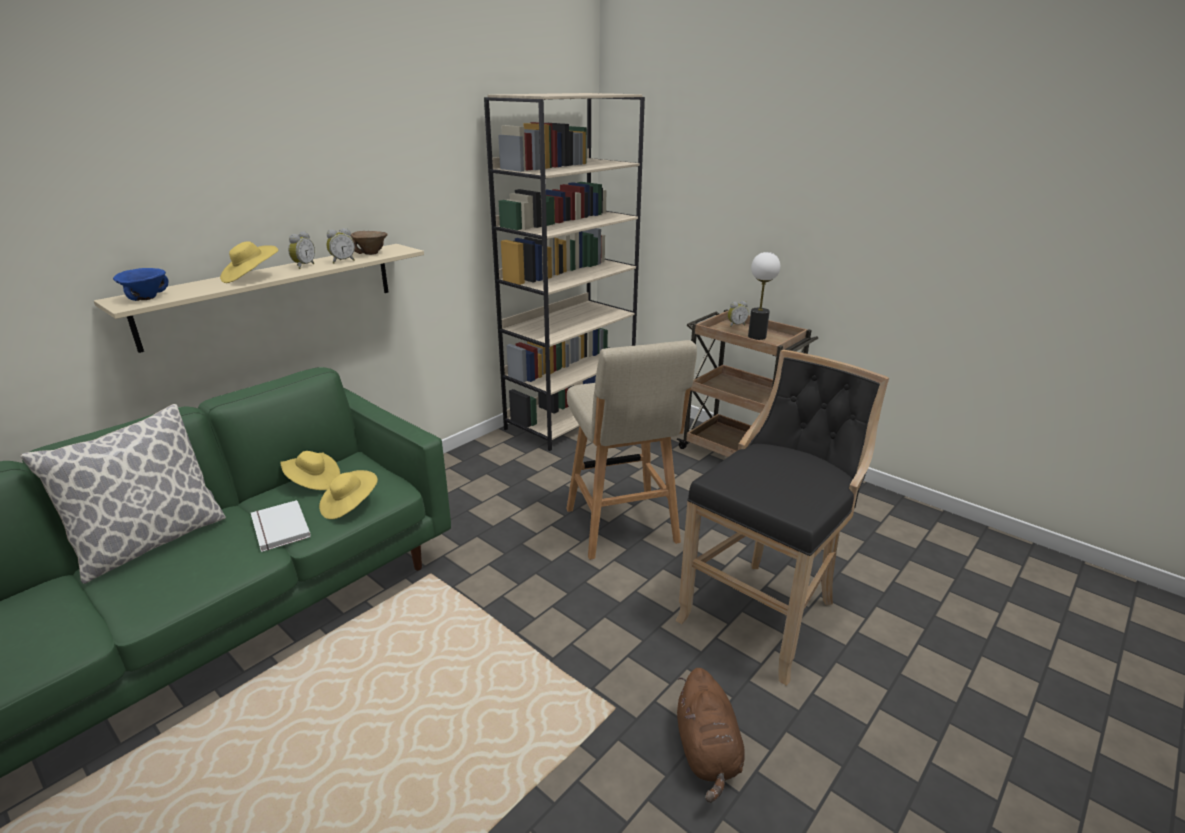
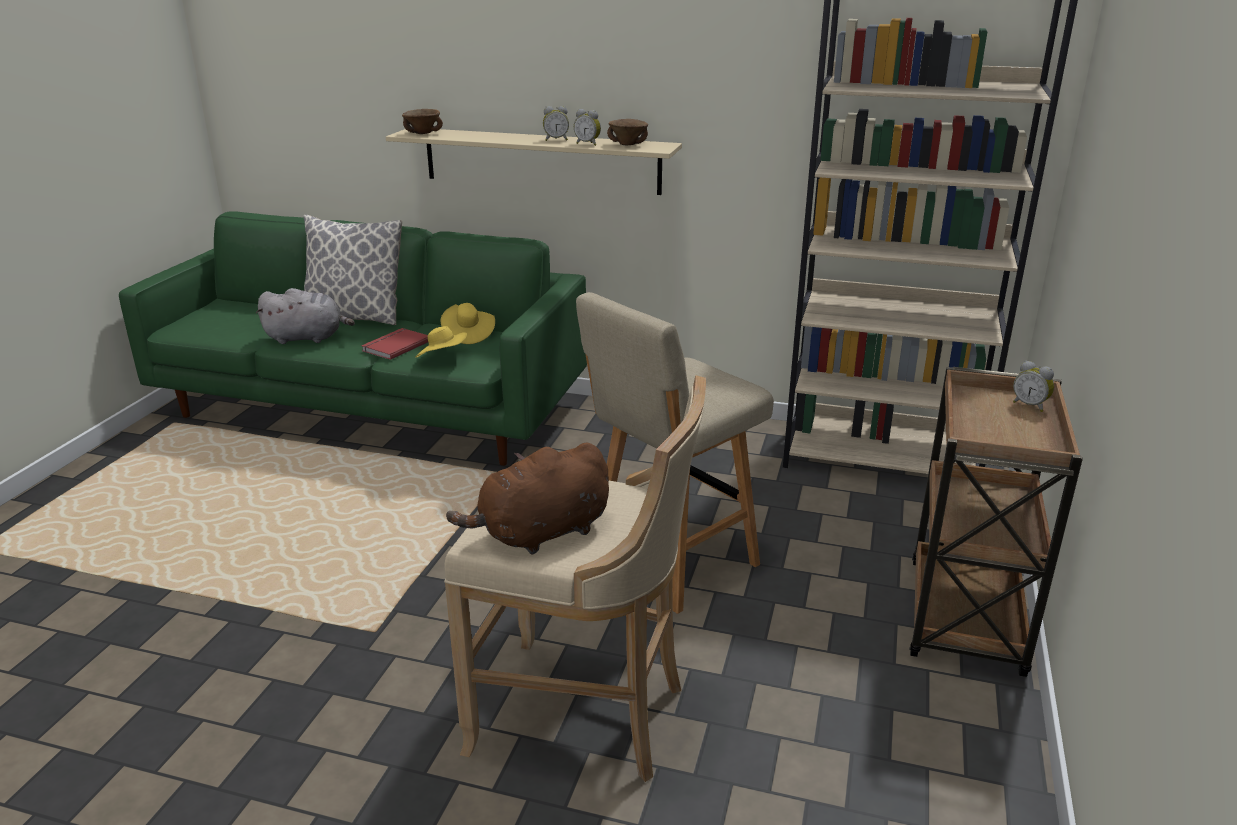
camera: 65 degrees right, 0 degrees up
(147, 298) = (423, 133): blue bowl -> brown bowl
(161, 587) = (307, 338): none -> grey plush toy
(251, 277) = (504, 138): yellow hat -> none
(278, 528) = (395, 346): white book -> red book
(707, 752) = (339, 708): brown plush toy -> brown plush toy (540, 533)
(756, 336) = (1004, 427): table lamp -> none
(764, 612) = (585, 715): black stool -> beige stool

